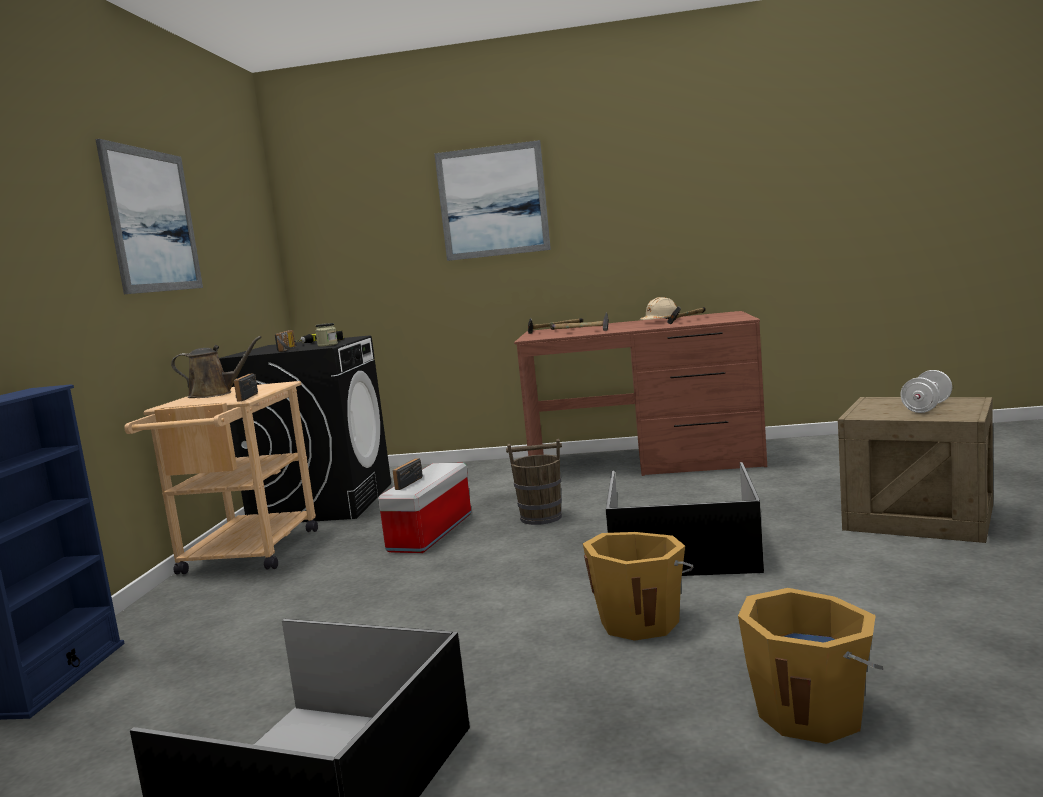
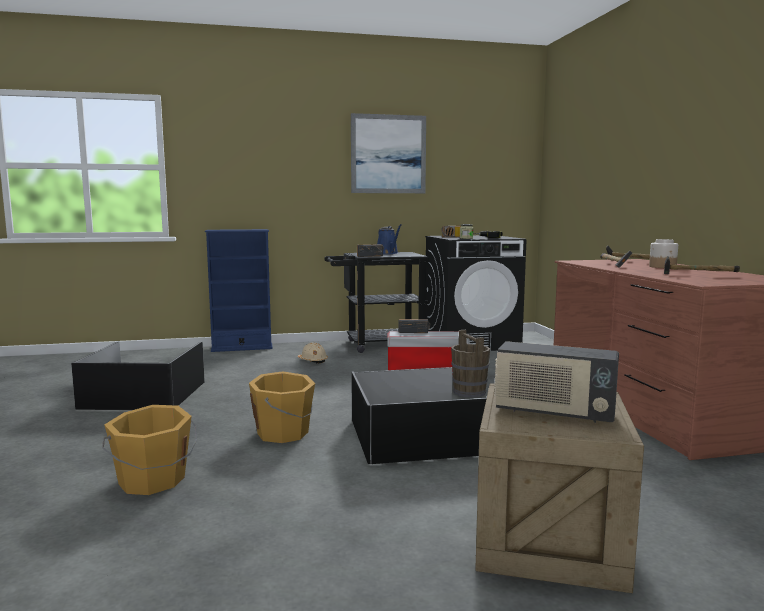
camera: 70 degrees right, 0 degrees up
(215, 394) = (388, 253): brown watering can -> blue watering can
(245, 556) = (377, 345): beige cart -> black cart
(493, 201) = (639, 137): picture -> none
(612, 325) = (663, 267): none -> jar
(661, 321) = (696, 272): beige hard hat -> beige hard hat (313, 360)
(926, 408) = (553, 412): white dumbbell -> radio

